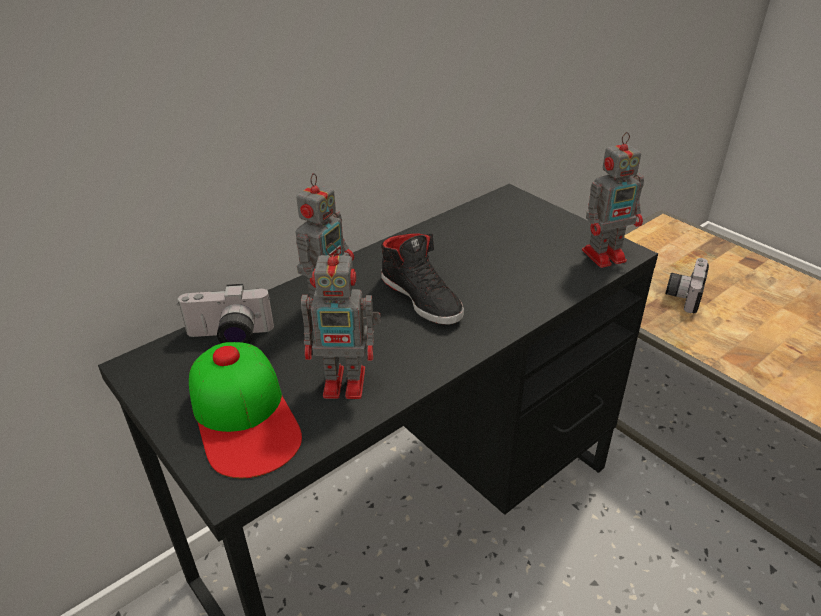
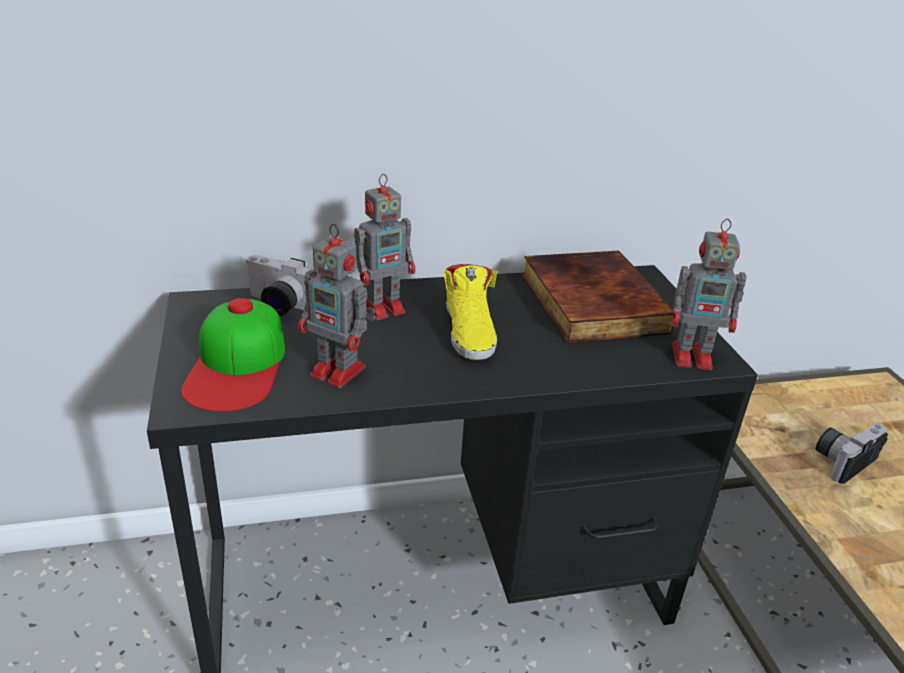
camera: 25 degrees right, 5 degrees down
(422, 297) = (469, 331): black shoe -> yellow shoe
(491, 234) = (589, 302): none -> book

